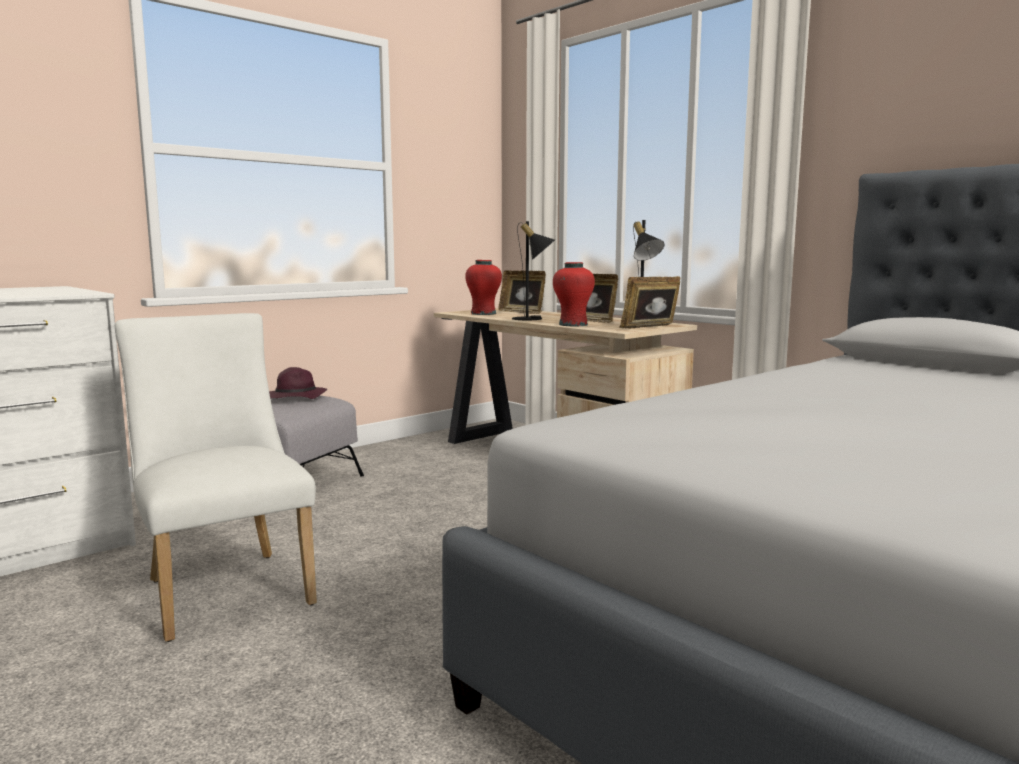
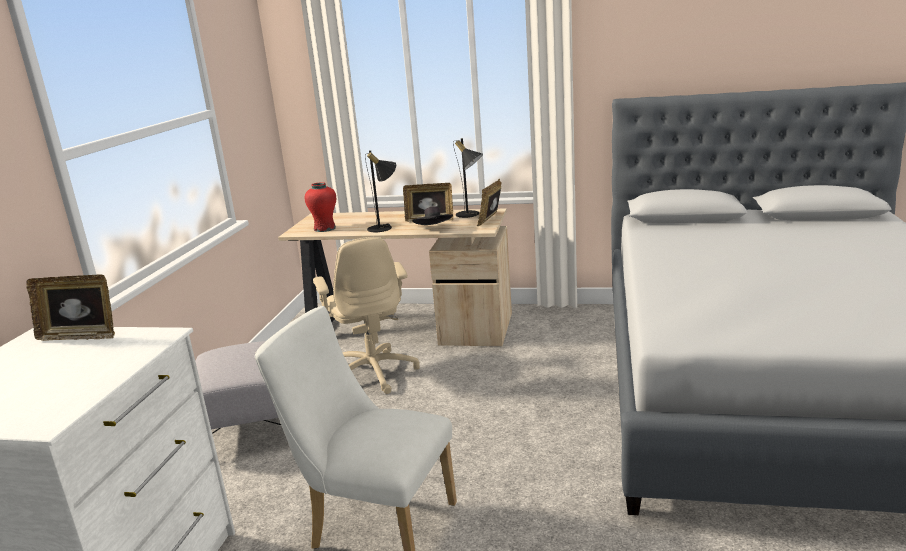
camera: 35 degrees left, 10 degrees up
(295, 398) = (238, 354): purple hat -> none
(455, 479) = (373, 373): none -> beige office chair
(522, 312) = (349, 219): picture frame -> picture frame (80, 336)
(573, 324) = (434, 229): red vase -> black hat

